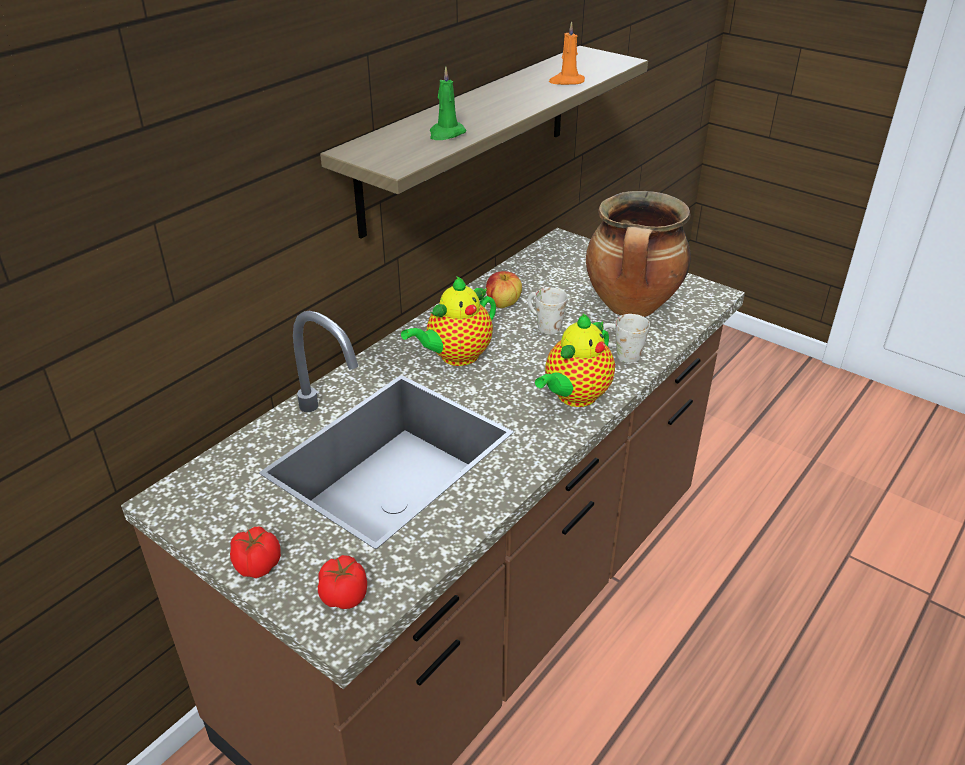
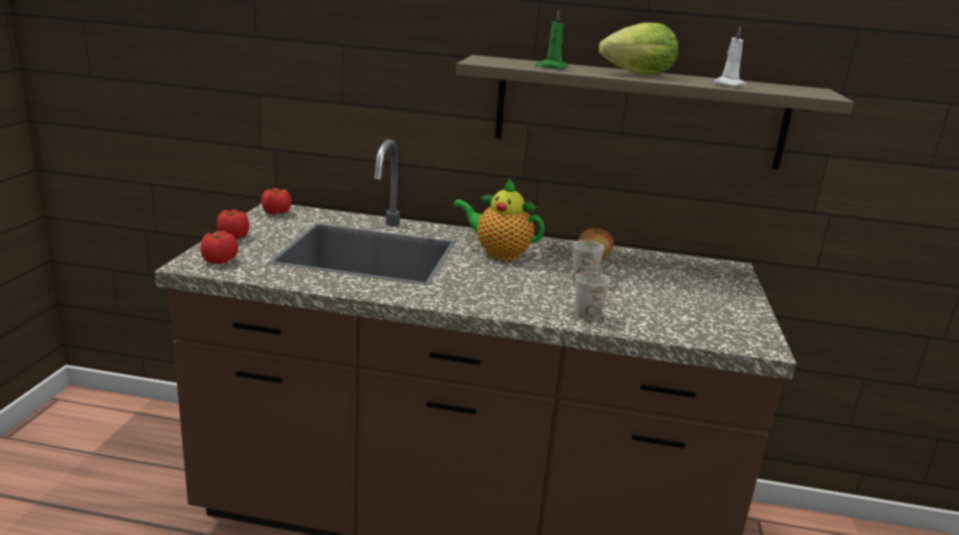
camera: 60 degrees right, 15 degrees down
(188, 501) = (277, 212): none -> tomato
(497, 104) = (633, 74): none -> lettuce
(566, 81) = (727, 85): orange candle -> white candle
(574, 397) = (498, 300): teapot -> none
(632, 308) = (669, 308): cooking pot -> none

